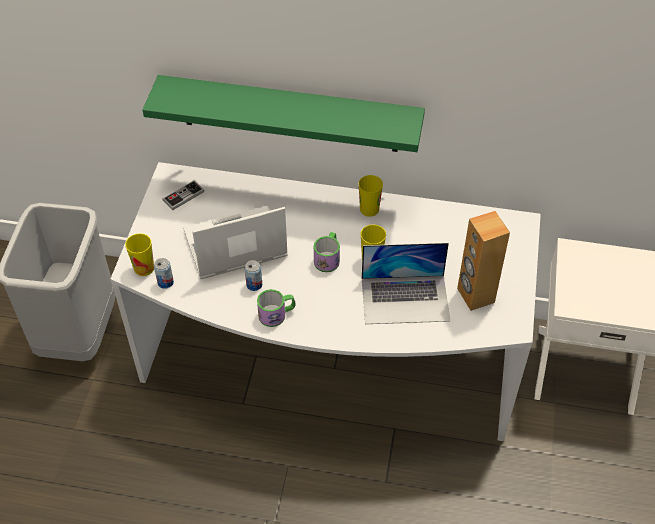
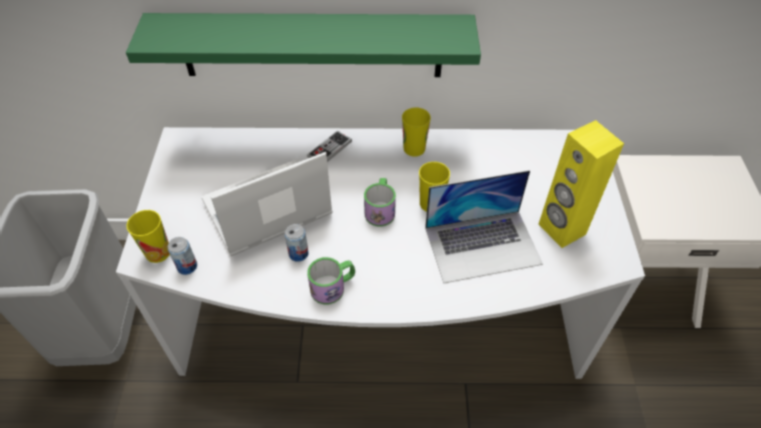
camera: 10 degrees left, 0 degrees up
(183, 196) = (197, 161): game controller -> game controller (329, 149)
(475, 295) = (561, 229): brown speaker -> yellow speaker

